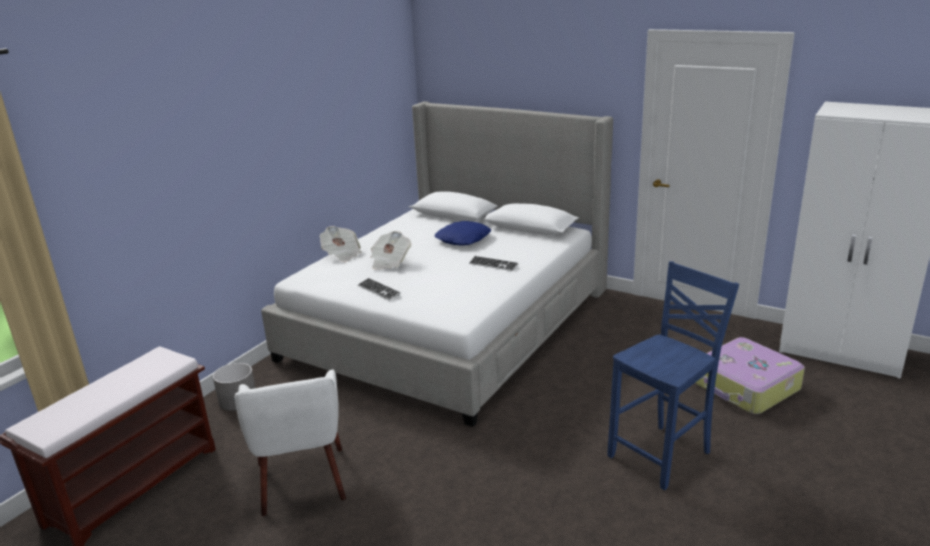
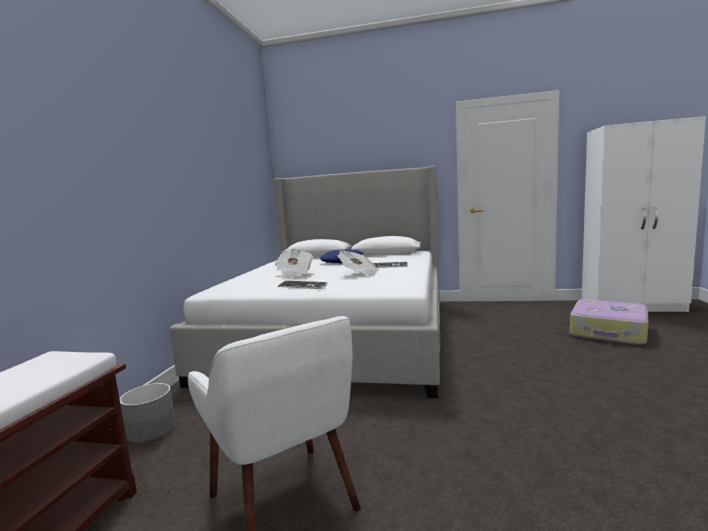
camera: 20 degrees left, 15 degrees down
(341, 254) = (242, 276): newspaper -> newspaper (359, 274)
(662, 455) = (624, 383): blue chair -> none

